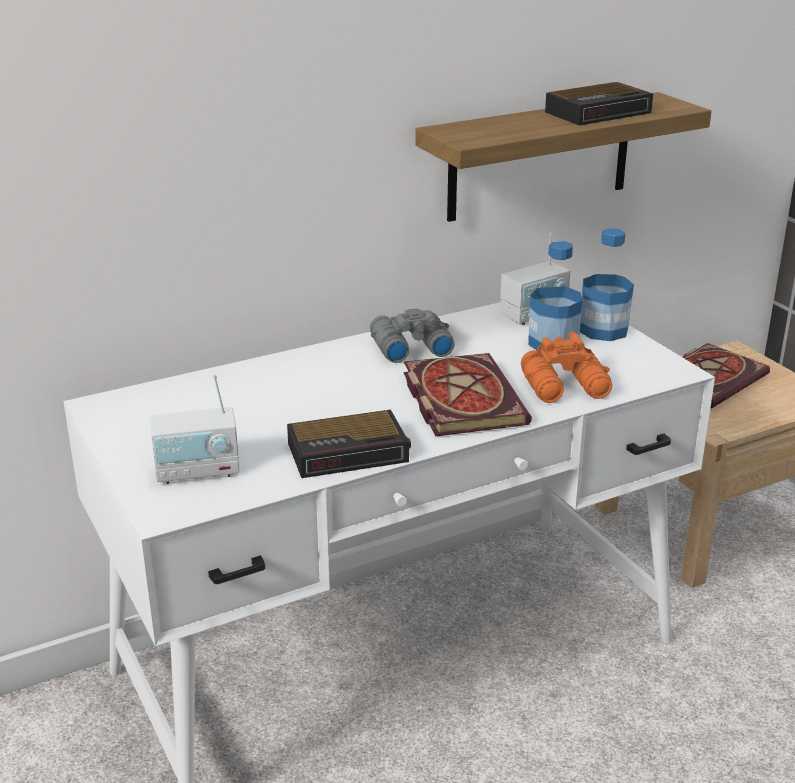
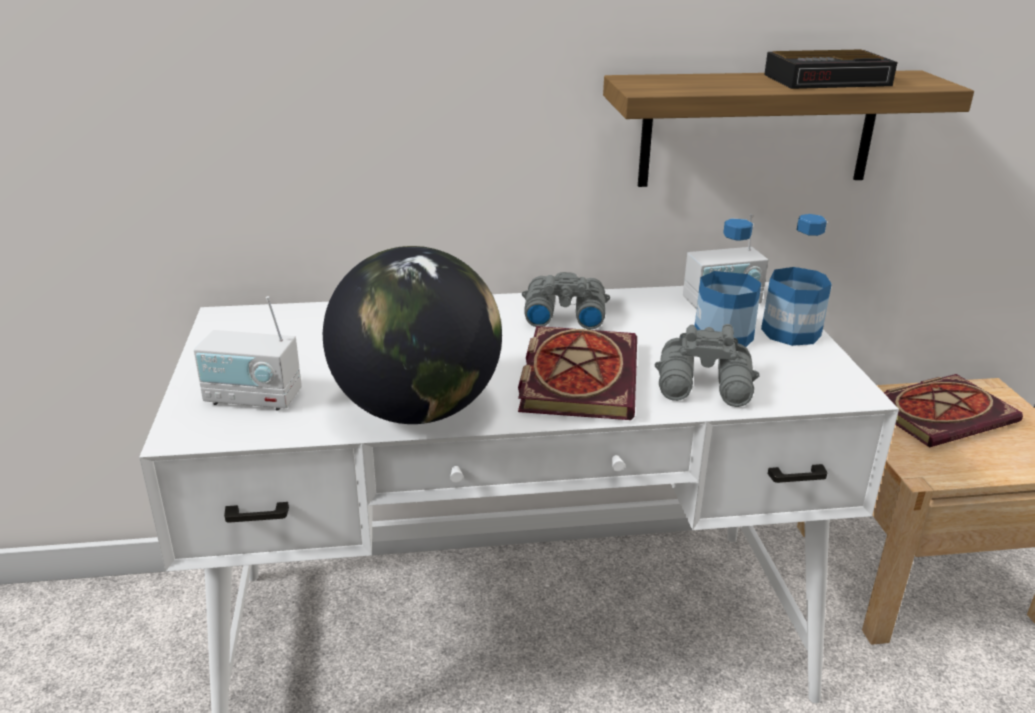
camera: 20 degrees right, 0 degrees up
(350, 452) = (417, 410): alarm clock -> globe
(567, 387) = (706, 387): orange binoculars -> grey binoculars

